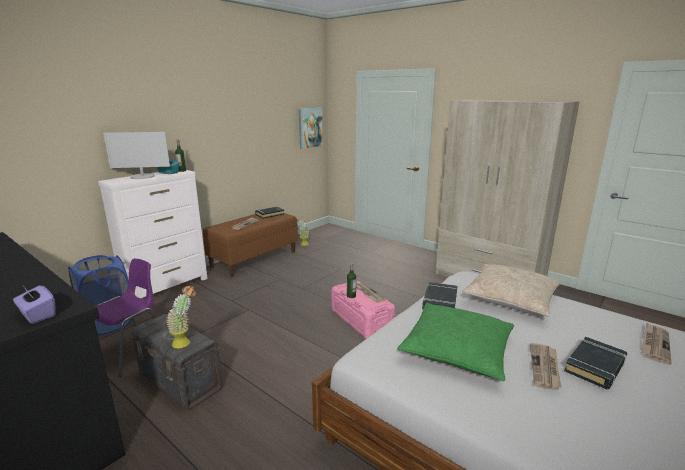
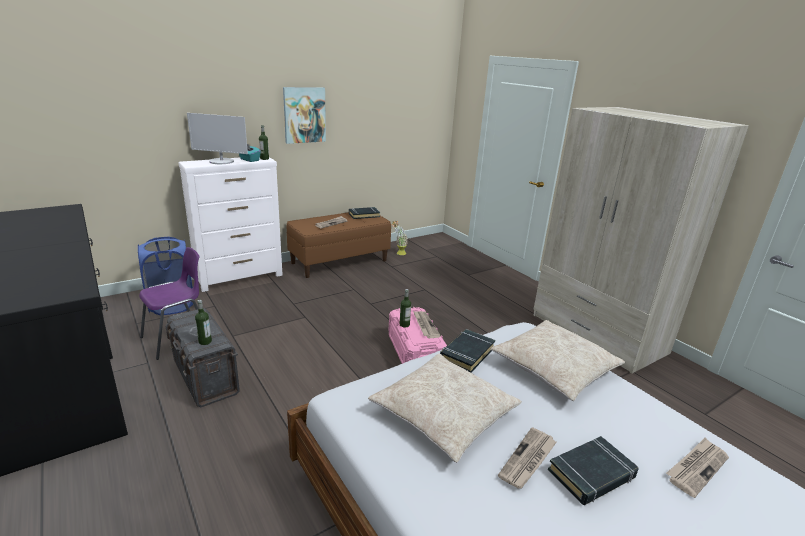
camera: 15 degrees right, 5 degrees up
(37, 315) = (49, 294): purple tissue box -> none
(186, 342) = (205, 341): potted plant -> bottle
(310, 127) = (429, 119): picture -> picture (304, 115)
(457, 349) = (444, 413): green pillow -> beige pillow

